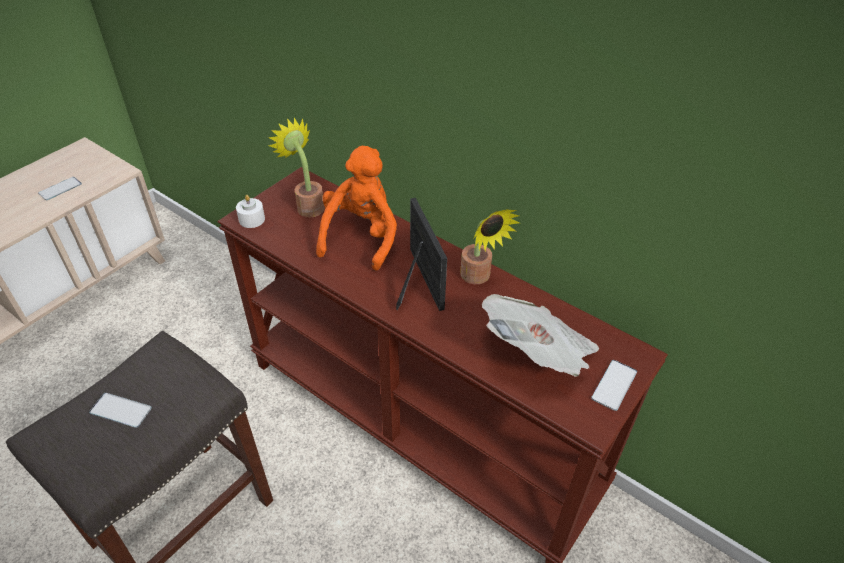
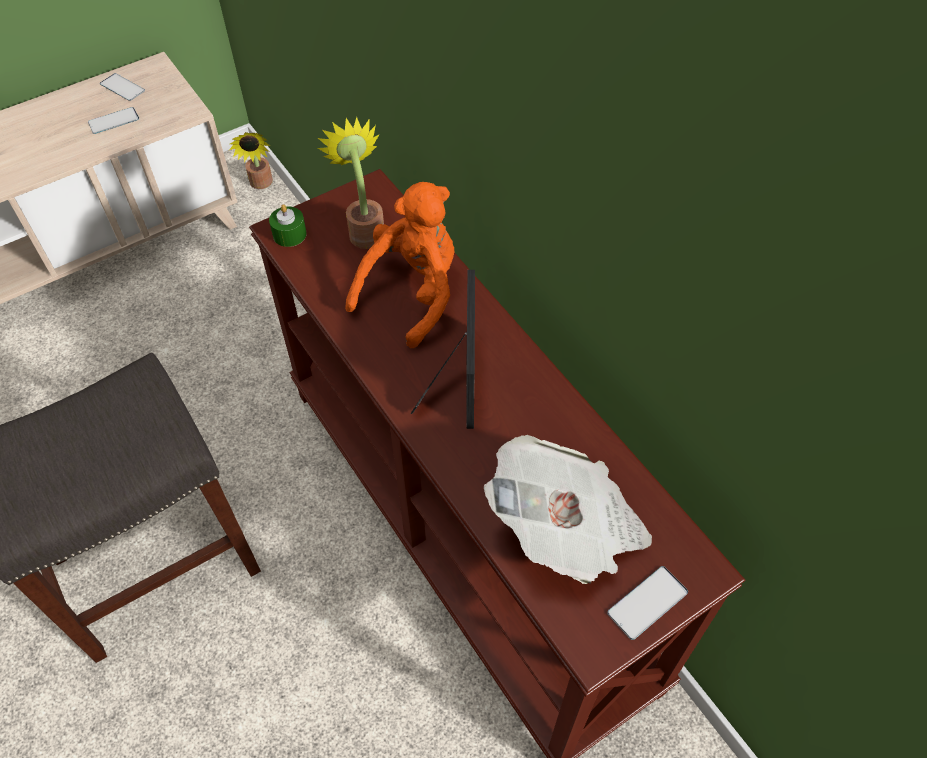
camera: 20 degrees right, 10 degrees up
(120, 410) = (71, 445): phone -> phone (122, 87)
(252, 219) = (289, 234): white candle -> green candle
(478, 278) = (538, 394): potted plant -> potted plant (261, 184)

